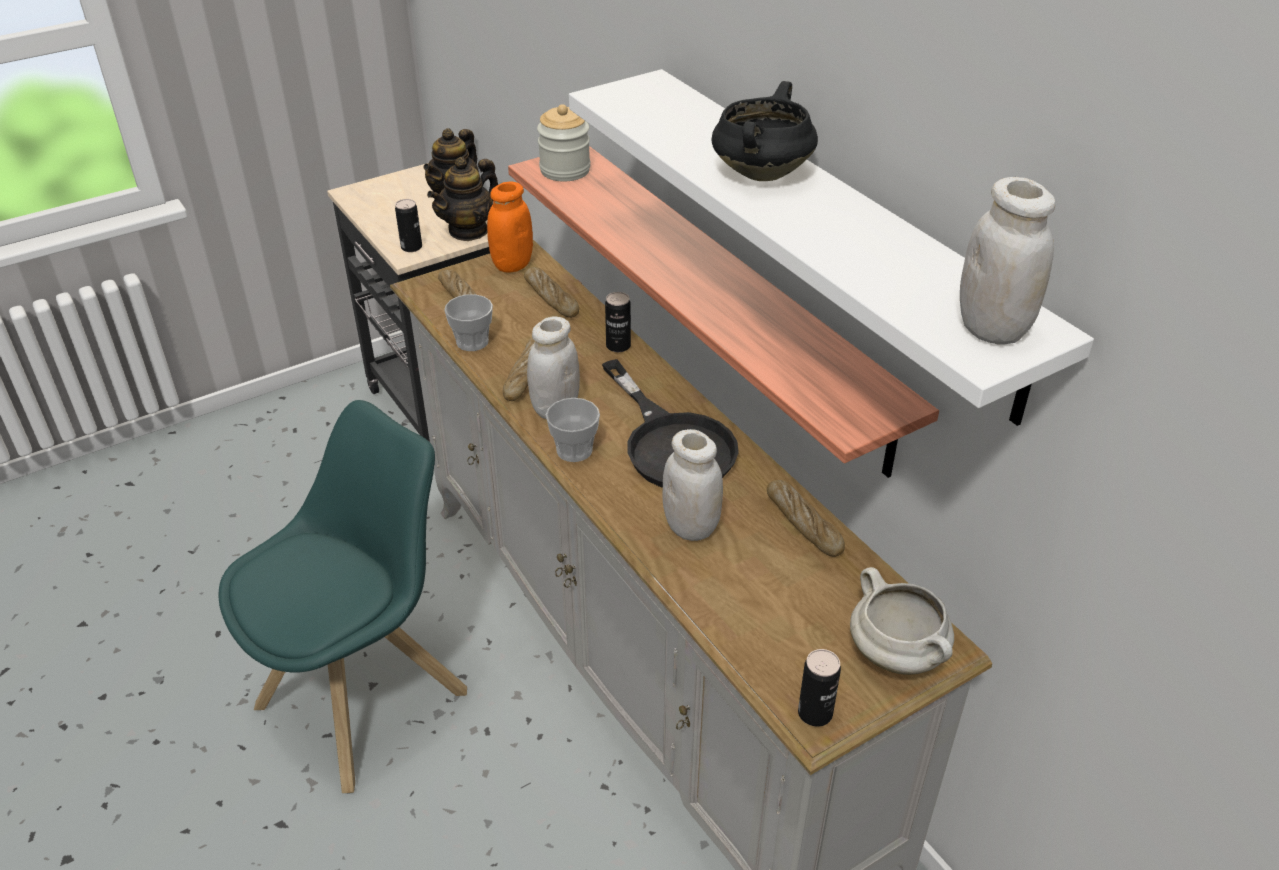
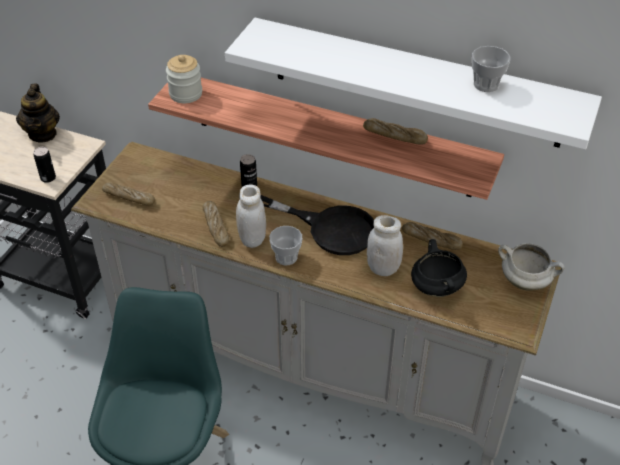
camera: 35 degrees left, 5 degrees up
(469, 230) = (74, 151): teapot -> none
(472, 342) = (164, 222): cup -> cup (486, 84)
(512, 264) = (136, 163): orange jar -> none
(551, 298) = (182, 174): bread -> bread (394, 136)
(761, 173) = (380, 65): black cooking pot -> black cooking pot (435, 287)
(815, 713) = (517, 327): can -> none
(992, 329) = (563, 109): white jar -> none

